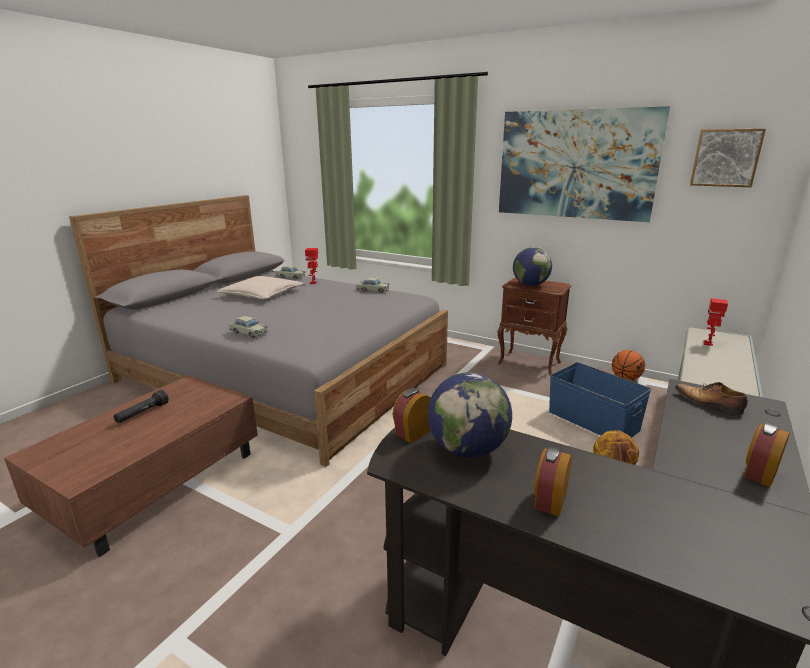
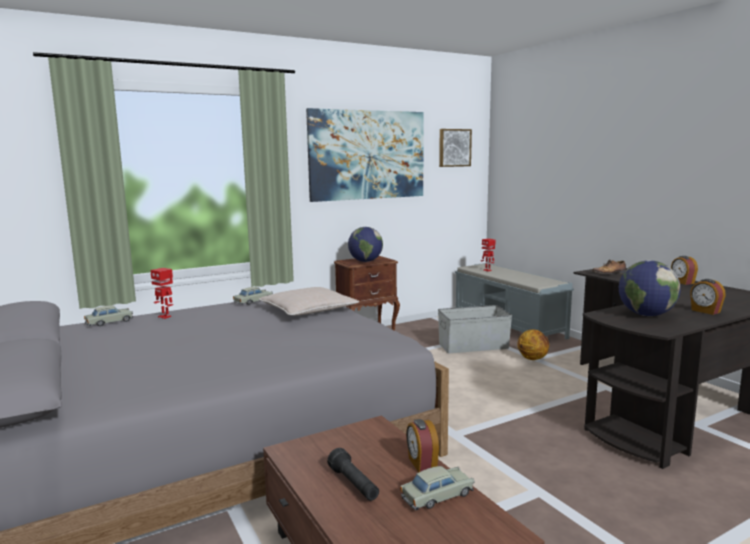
camera: 60 degrees left, 10 degrees down
(248, 332) = (300, 358): beige toy car -> beige toy car (437, 496)
(262, 294) = (151, 342): beige pillow -> beige pillow (308, 309)
(412, 432) = (619, 321): alarm clock -> alarm clock (421, 464)
(593, 420) = (472, 346): blue storage box -> grey storage box
(625, 378) = (429, 321): basketball -> none

